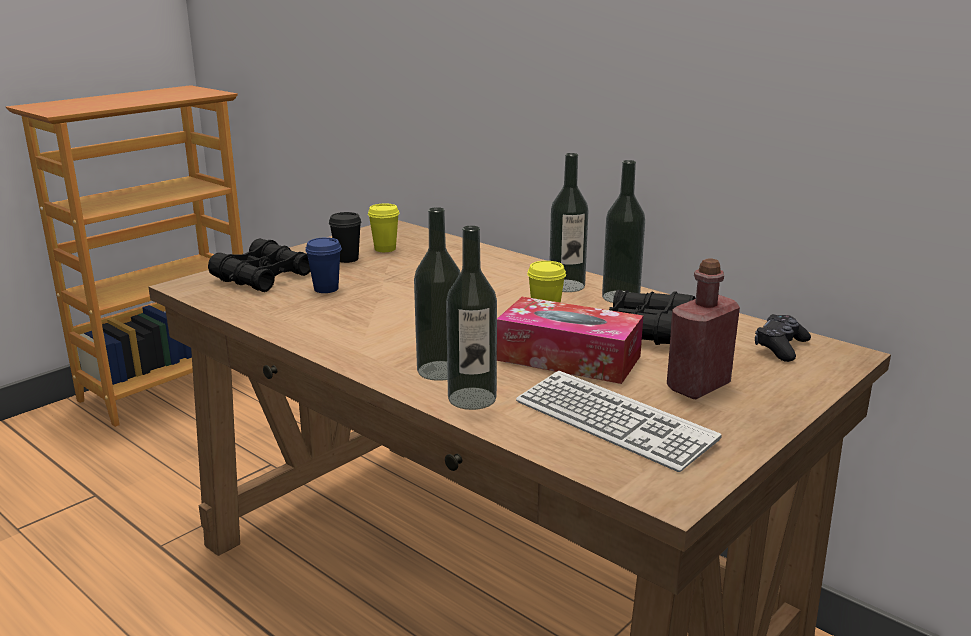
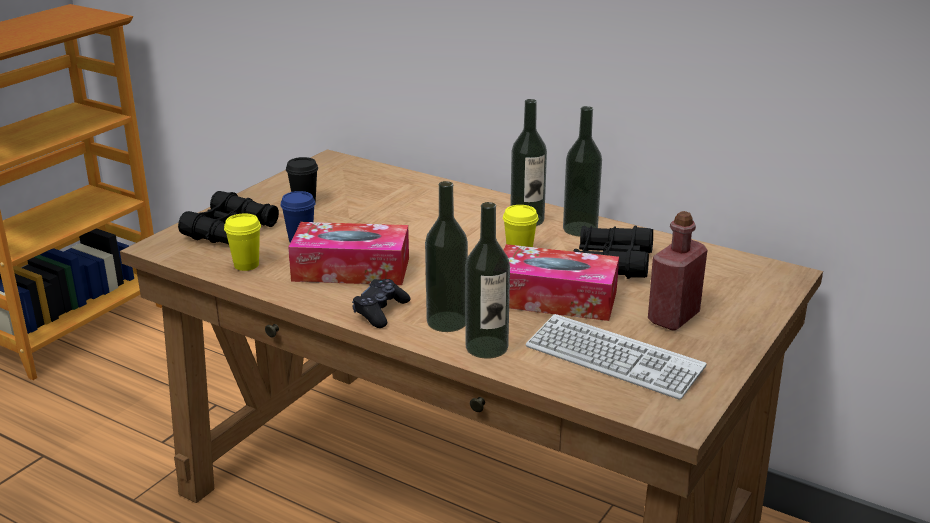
camera: 10 degrees left, 5 degrees up
(363, 316) = (351, 269): none -> tissue box
(385, 249) = (336, 188): yellow cup -> yellow cup (246, 265)
(780, 347) = (732, 272): black game controller -> black game controller (380, 311)

